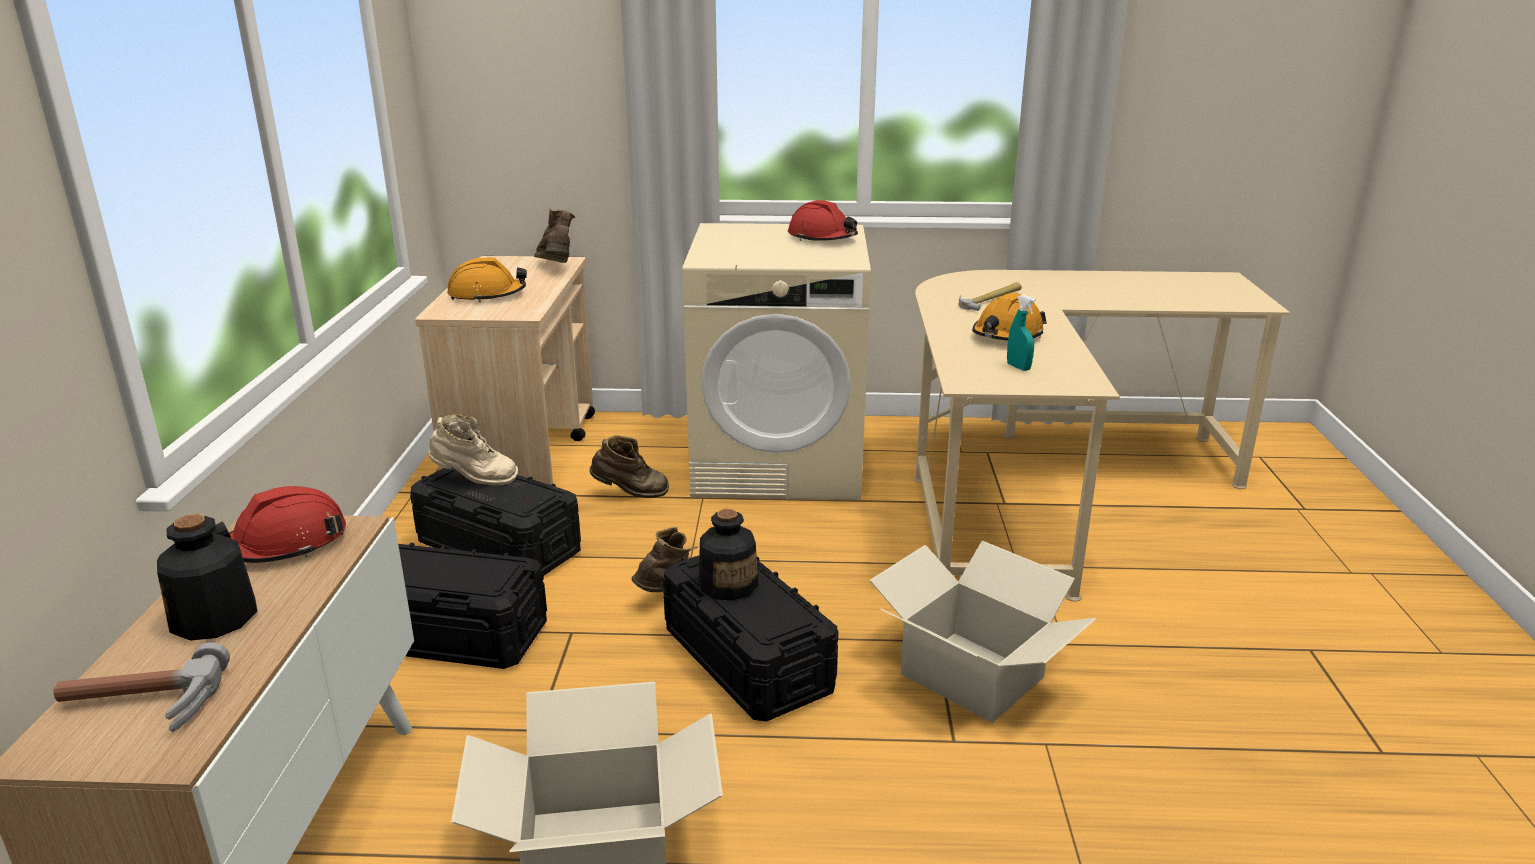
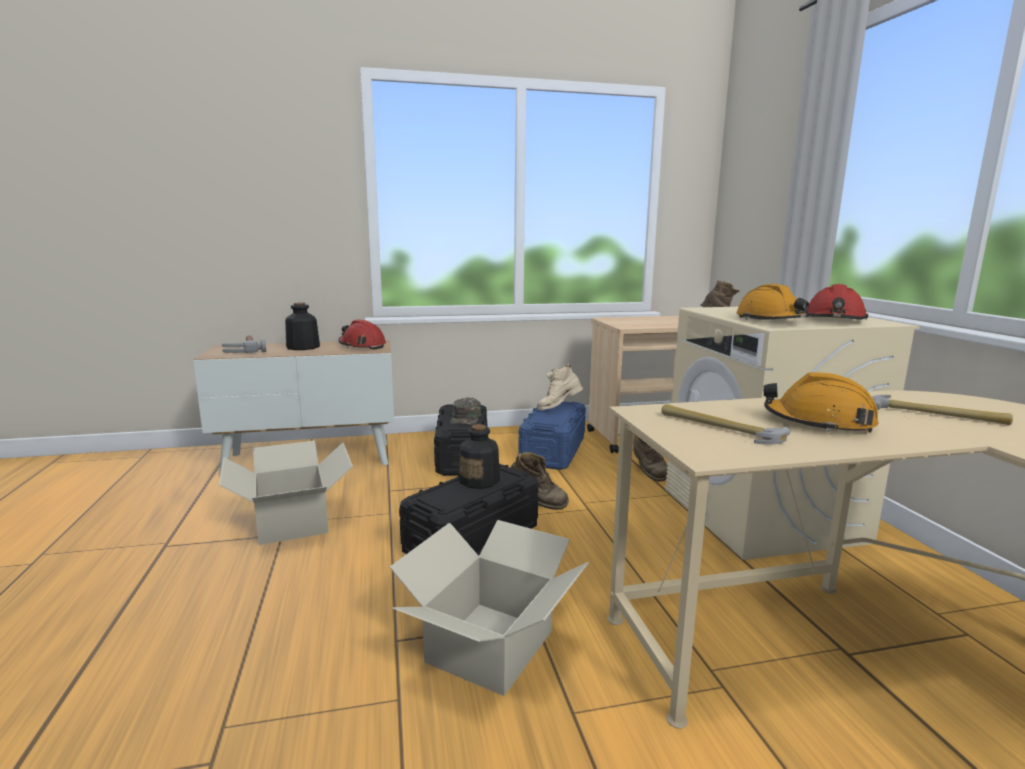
camera: 75 degrees right, 10 degrees down
(448, 567) = (466, 418): none -> green cap
(474, 480) = (558, 408): beige boot -> beige boot turned 75 degrees clockwise
(487, 295) = (646, 320): orange hard hat -> orange hard hat (770, 321)
(499, 547) = (553, 451): black storage box -> blue storage box
(1018, 367) = (719, 428): turquoise spray bottle -> hammer

